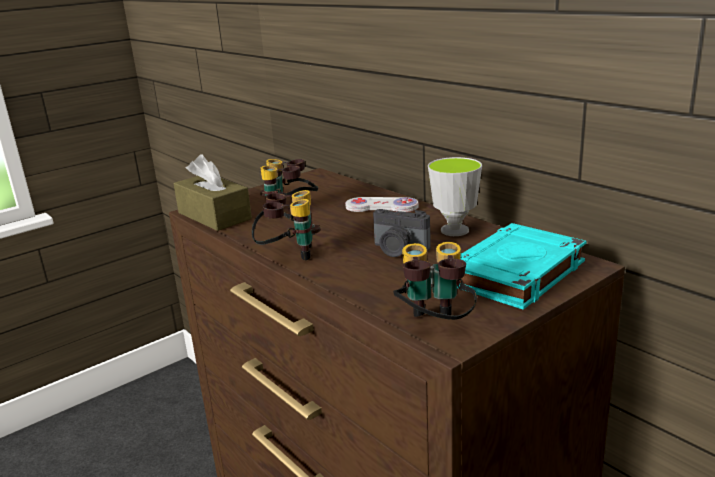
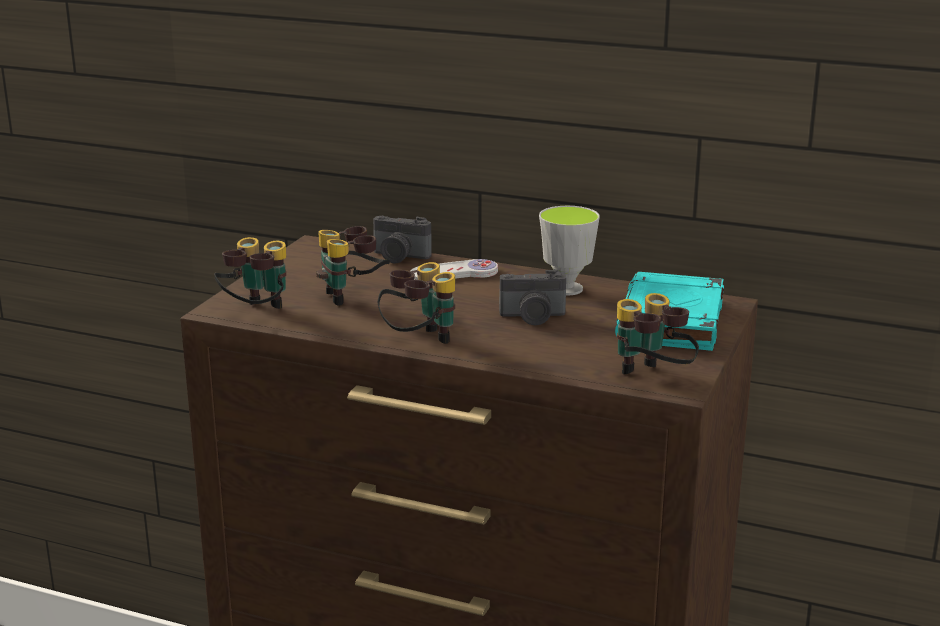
camera: 30 degrees left, 0 degrees up
(214, 216) = (256, 313): brown tissue box -> binoculars
(359, 189) = (399, 257): none -> camera

